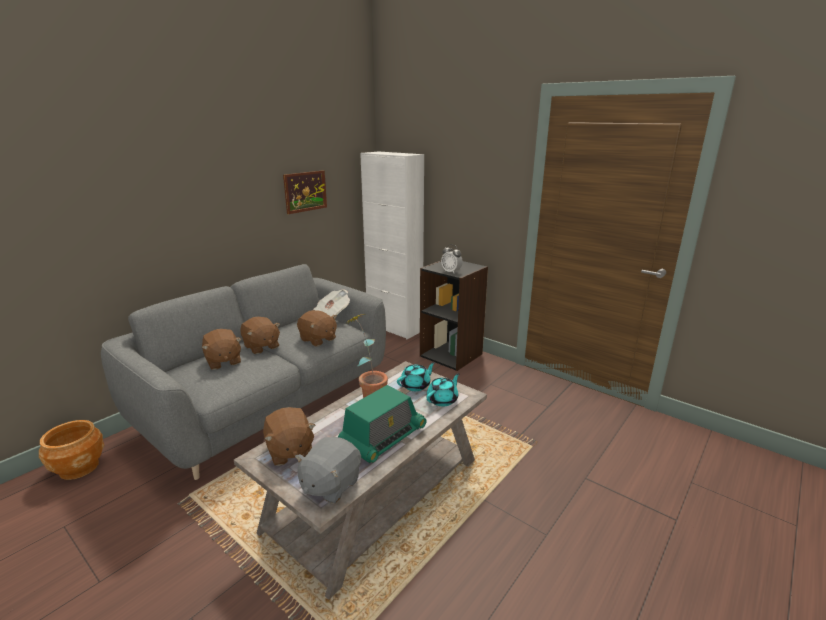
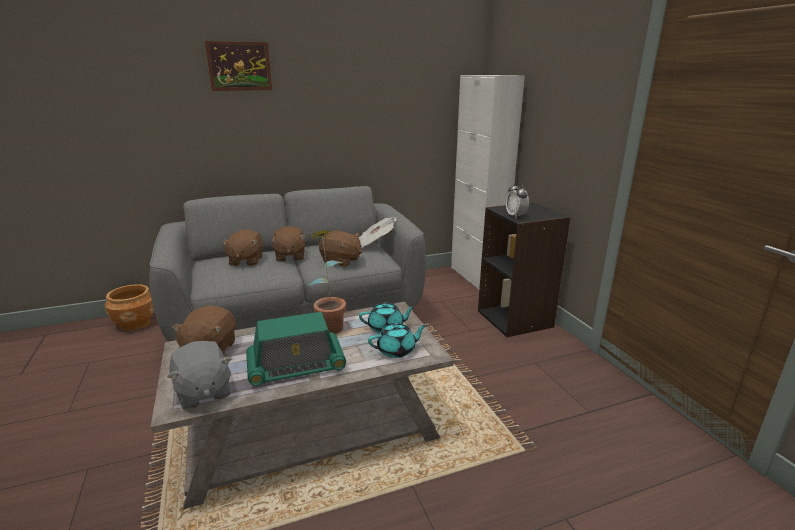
camera: 30 degrees right, 0 degrees up
(305, 191) = (387, 112): picture -> picture (239, 66)
(318, 339) = (341, 261): brown plush toy -> brown plush toy turned 45 degrees counterclockwise
(330, 485) = (203, 392): grey plush toy -> grey plush toy turned 90 degrees counterclockwise

